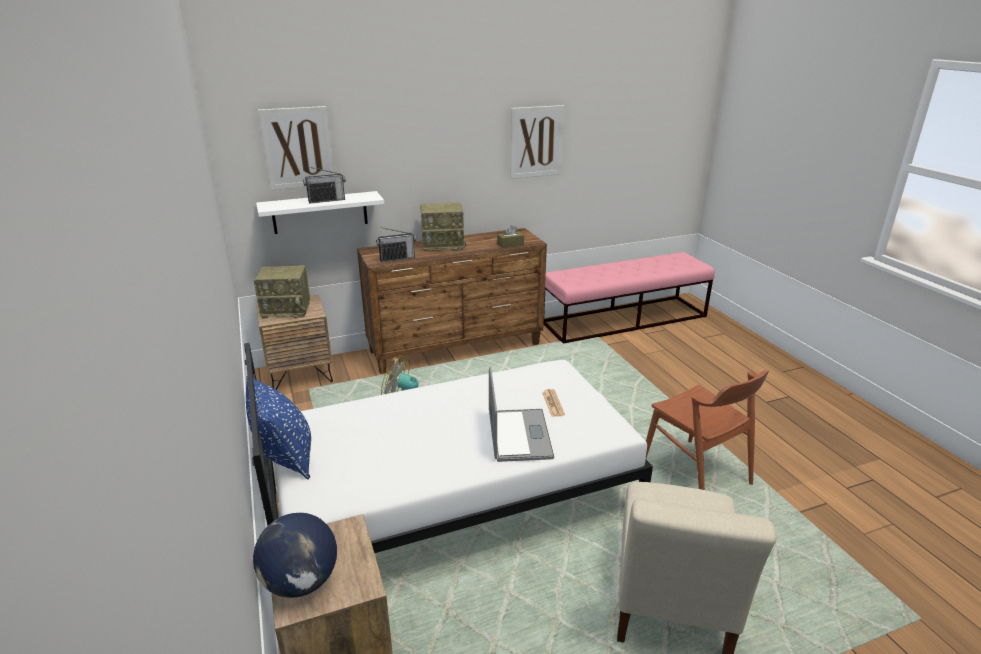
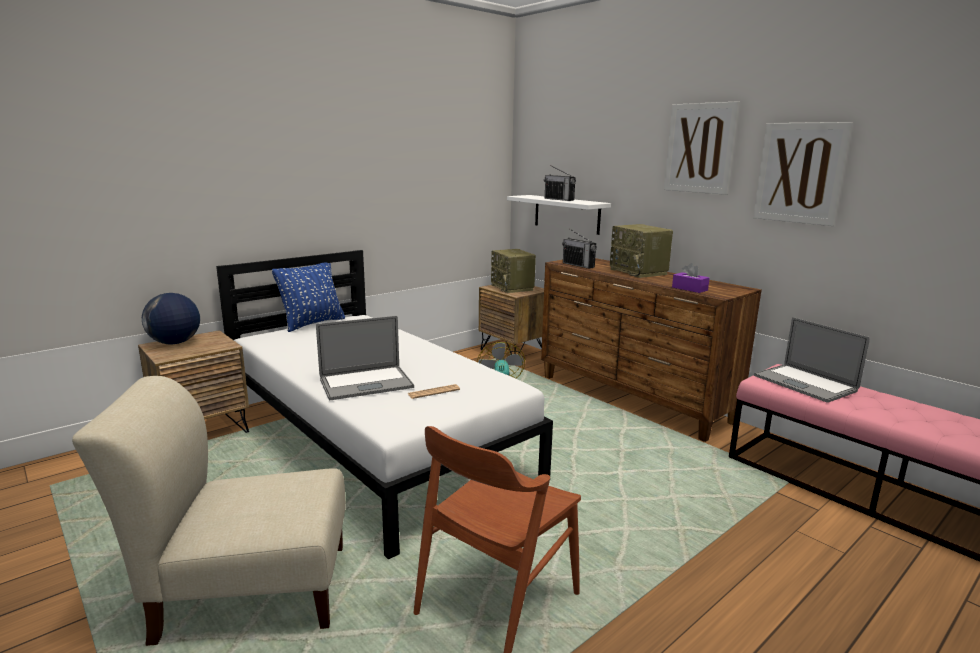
camera: 70 degrees right, 10 degrees down
(298, 148) = (560, 152): picture -> picture (700, 148)
(510, 244) = (689, 289): brown tissue box -> purple tissue box
(582, 277) = (804, 383): none -> laptop

